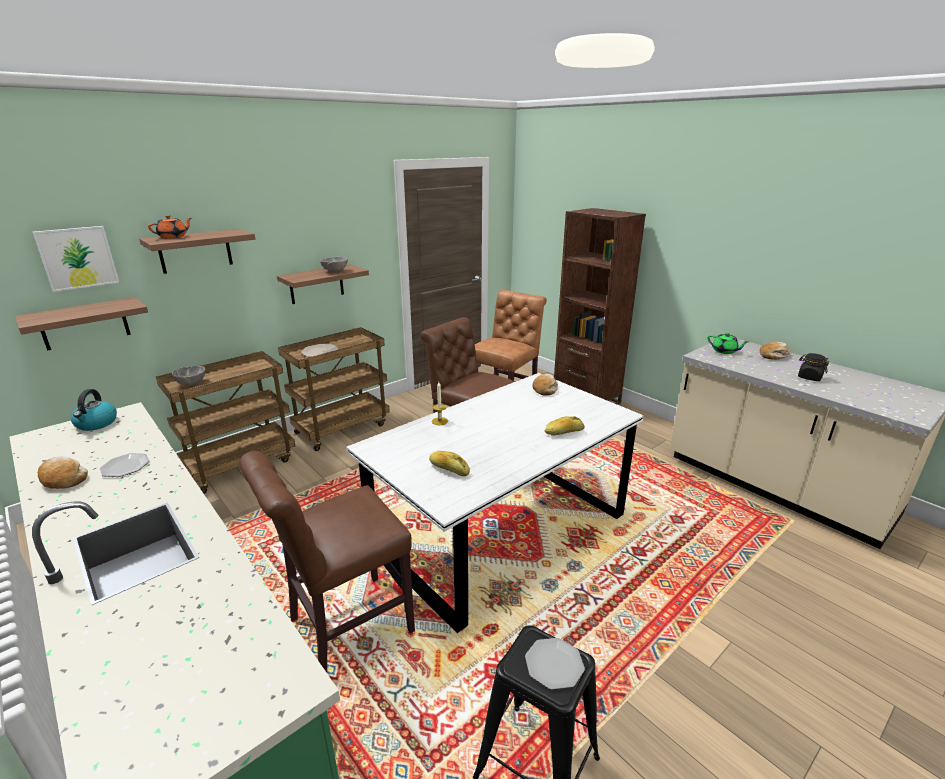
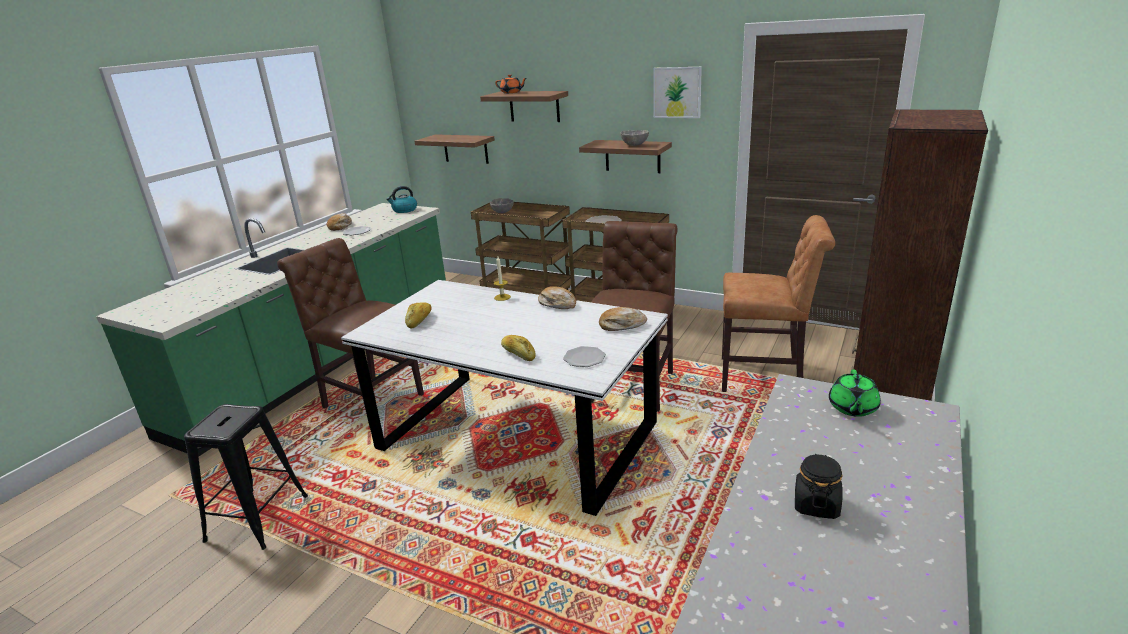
camera: 70 degrees right, 0 degrees up
(77, 258) = (466, 101): picture -> picture (677, 92)
(554, 665) = (222, 423): plate -> plate (584, 358)
(774, 355) = (905, 463): bread -> bread (557, 304)

